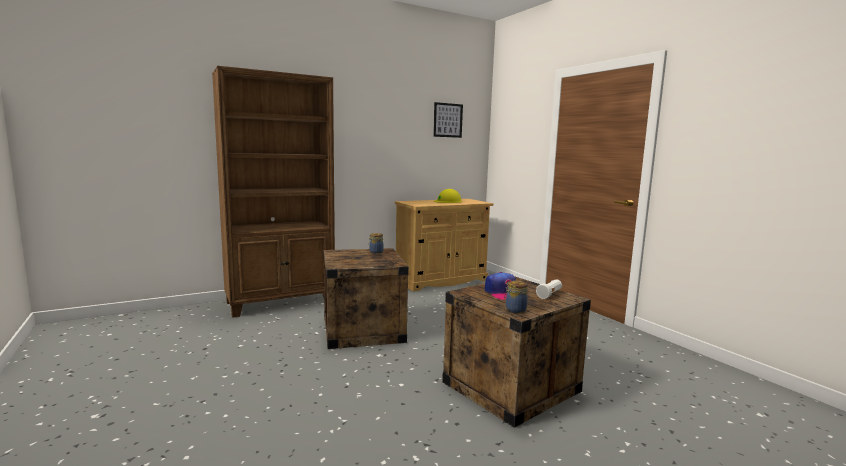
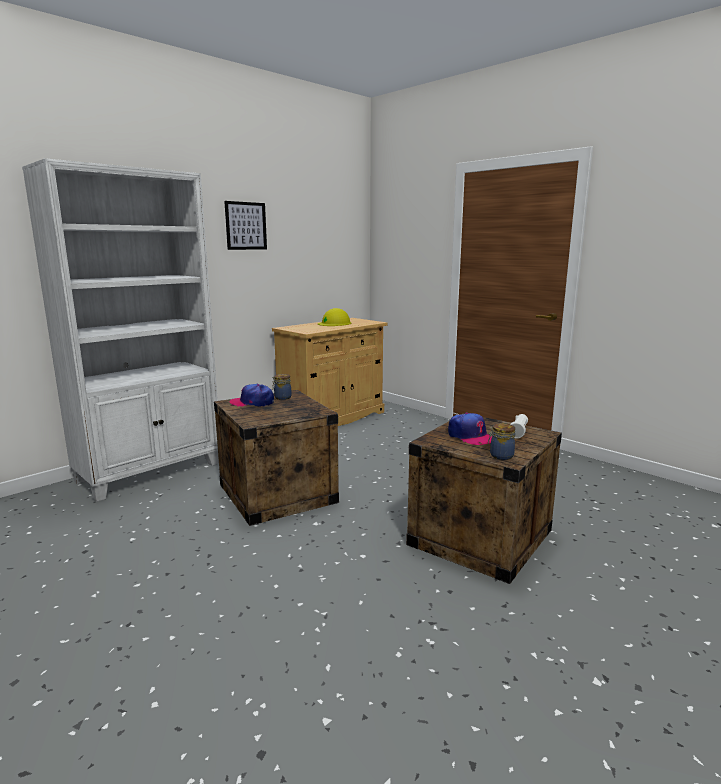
camera: 15 degrees left, 5 degrees up
(281, 302) = (151, 472): brown bookcase -> white bookcase
(350, 253) = (252, 402): none -> cap
(447, 120) = (325, 223): picture -> picture (246, 226)

